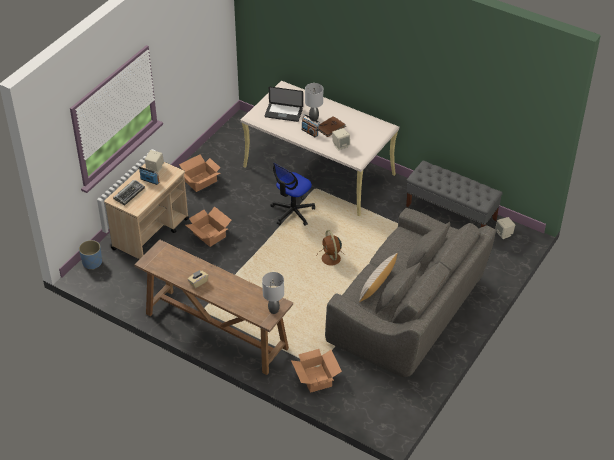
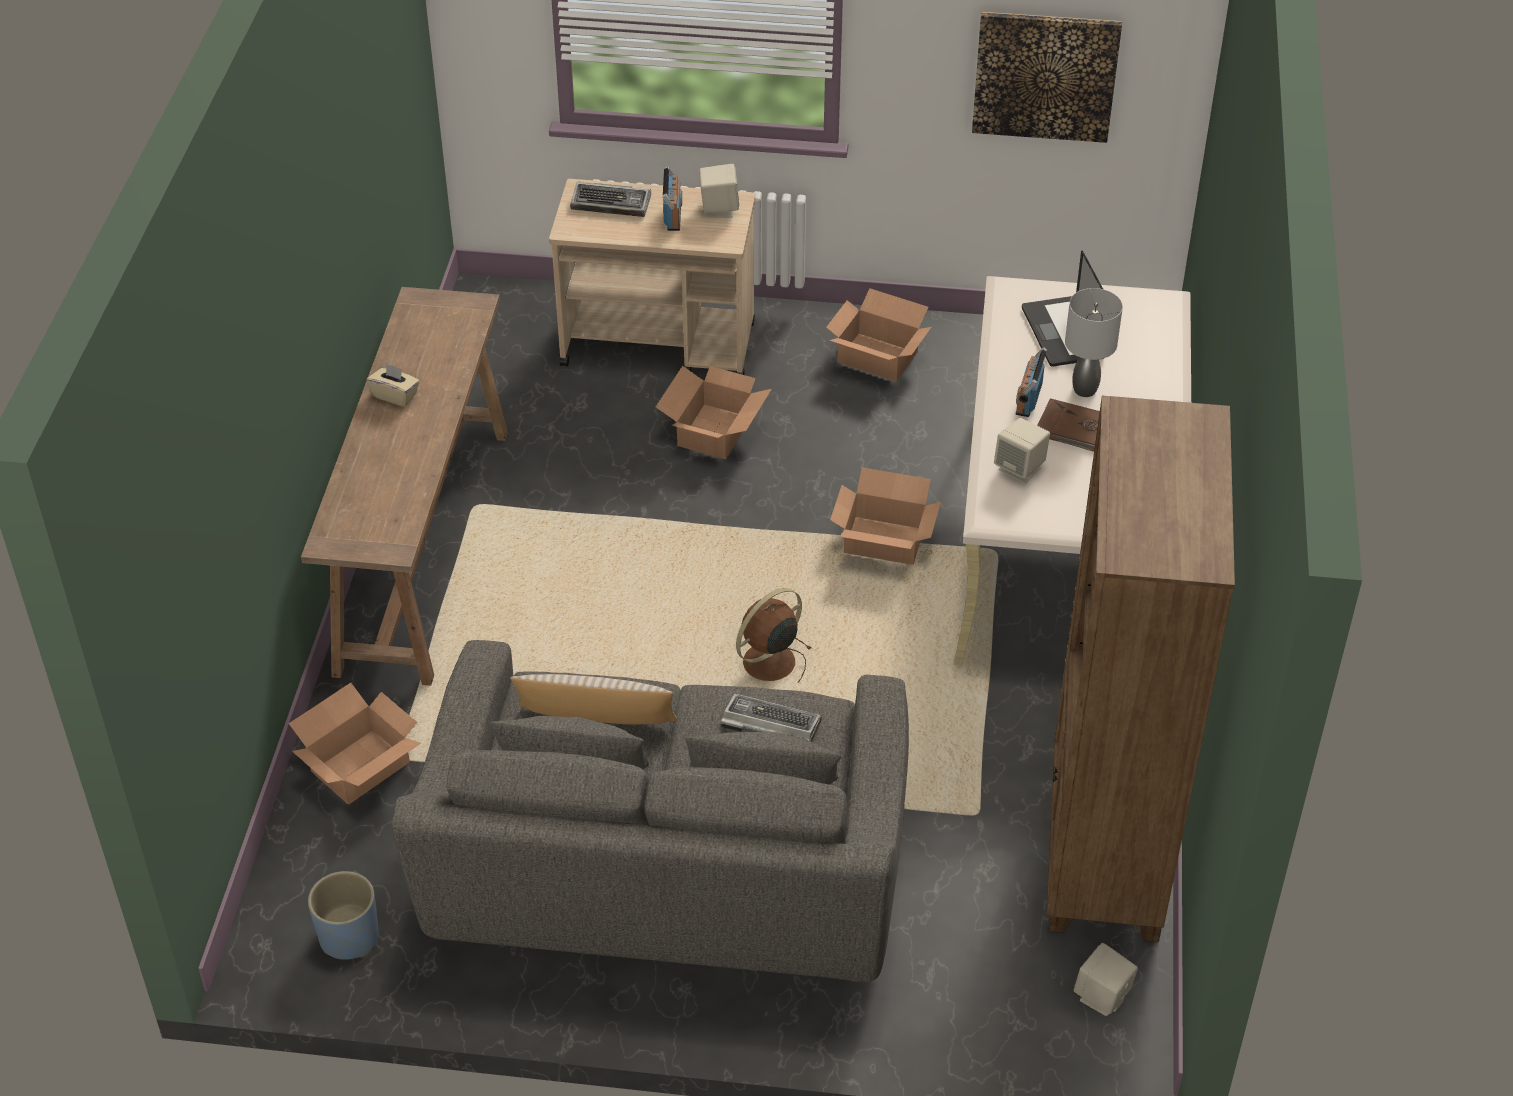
camera: 65 degrees right, 0 degrees up
(92, 263) = (521, 296): blue planter -> blue planter (348, 937)
(200, 51) = (1045, 75): none -> picture
(273, 310) = (366, 542): grey table lamp -> none
(292, 212) = (883, 540): office chair -> cardboard box
(403, 246) = (769, 726): none -> keyboard
(451, 213) = (1103, 850): grey bench -> brown bookcase

